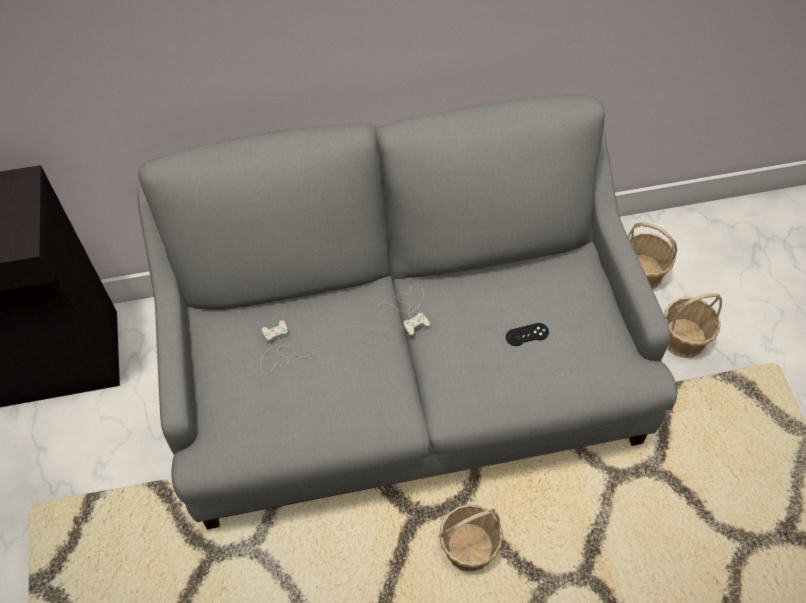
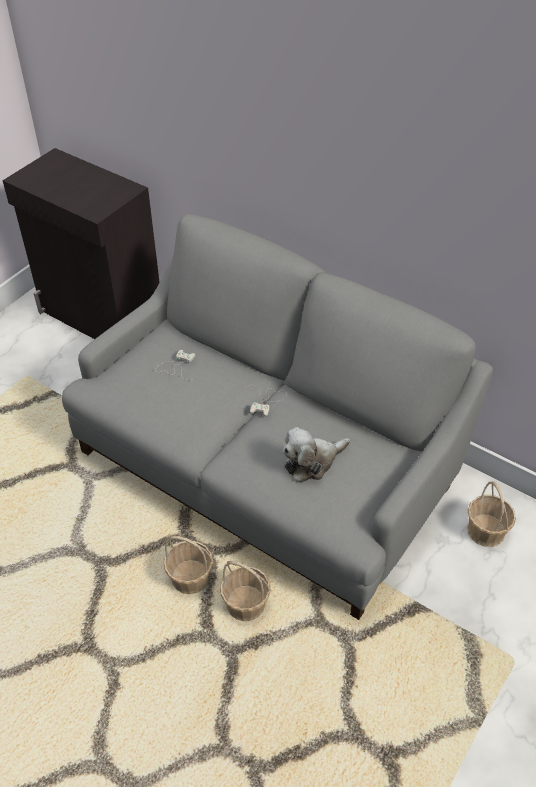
camera: 45 degrees right, 10 degrees down
(527, 334) = (312, 462): black game controller -> plush toy
(684, 339) = (465, 590): basket -> basket (246, 604)

